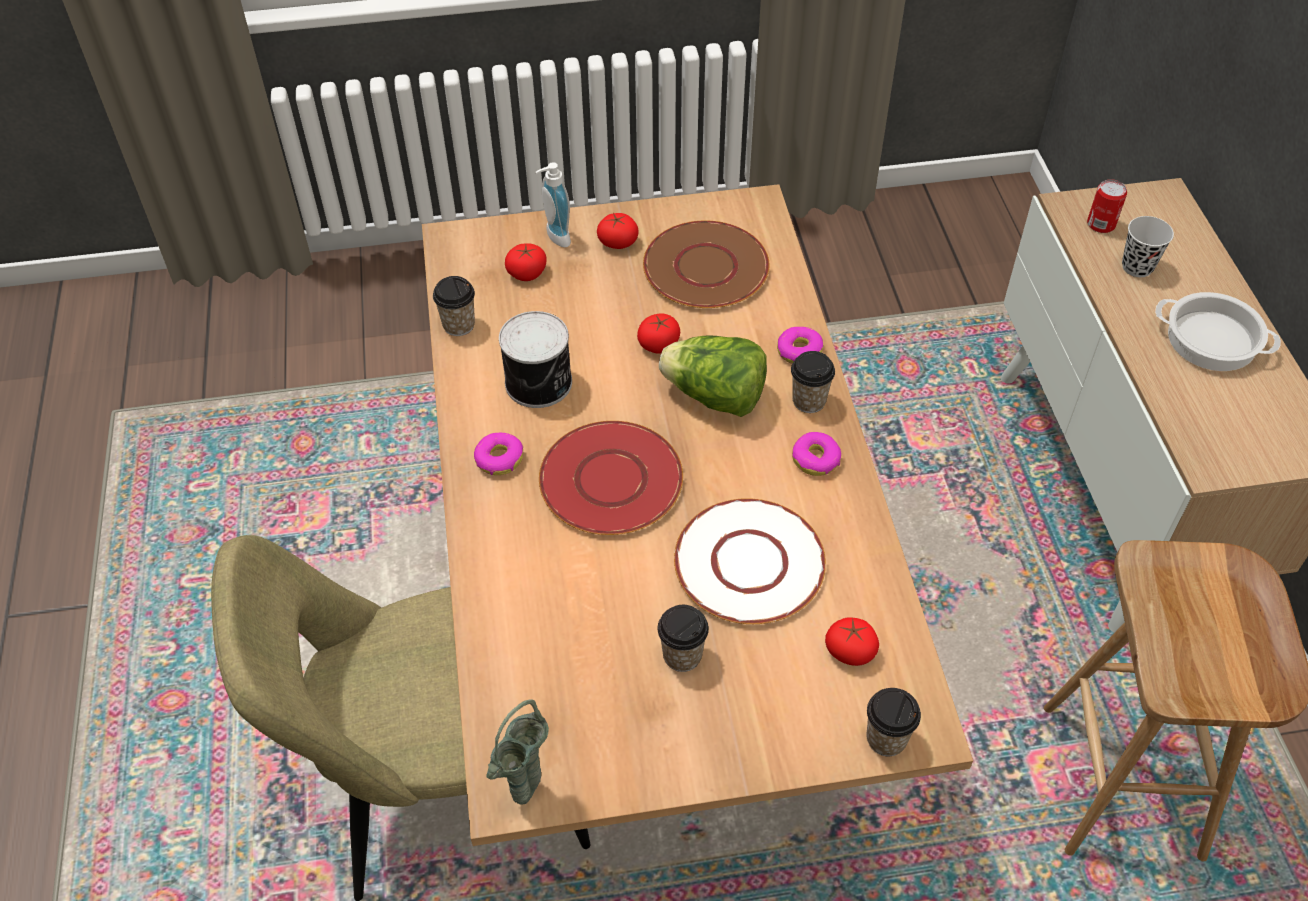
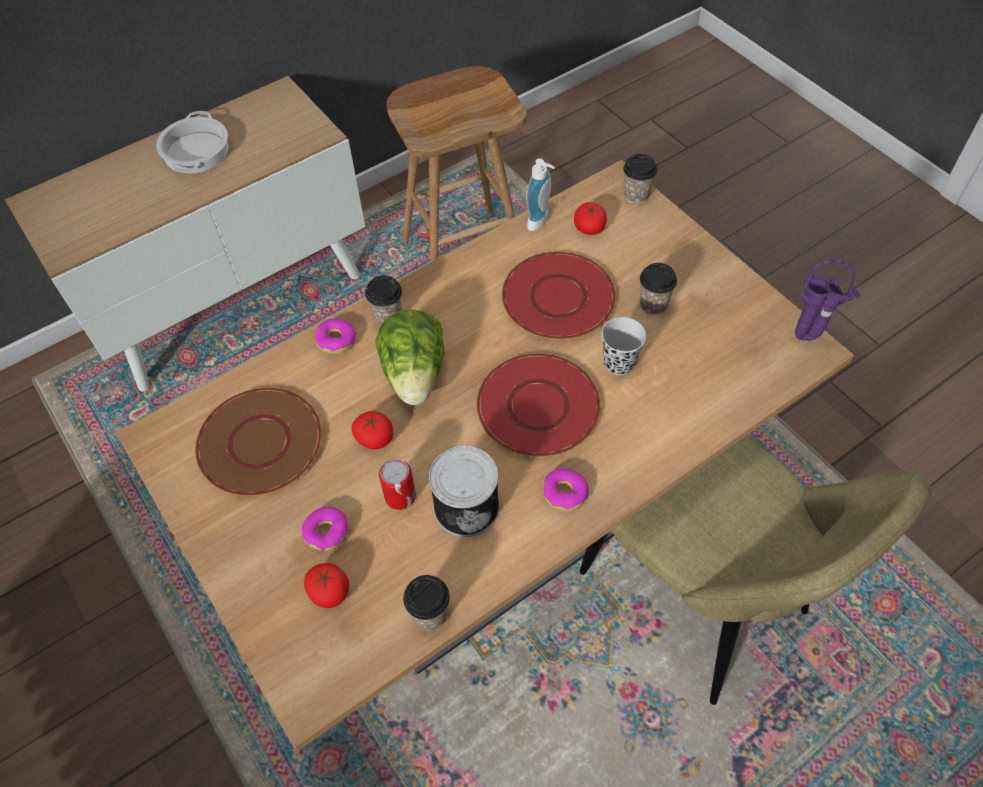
camera: 115 degrees left, 5 degrees up
(526, 798) = (808, 339): green vase -> purple vase
(554, 238) = (267, 591): soap dispenser -> soap dispenser (541, 222)
(618, 242) = (251, 530): tomato -> none
(749, 562) = (557, 298): white plate -> red plate
(815, 459) = (444, 293): donut -> donut (327, 532)
(1101, 224) = (81, 230): can -> can (400, 496)
(1137, 267) = (128, 201): black cup -> black cup (619, 363)

